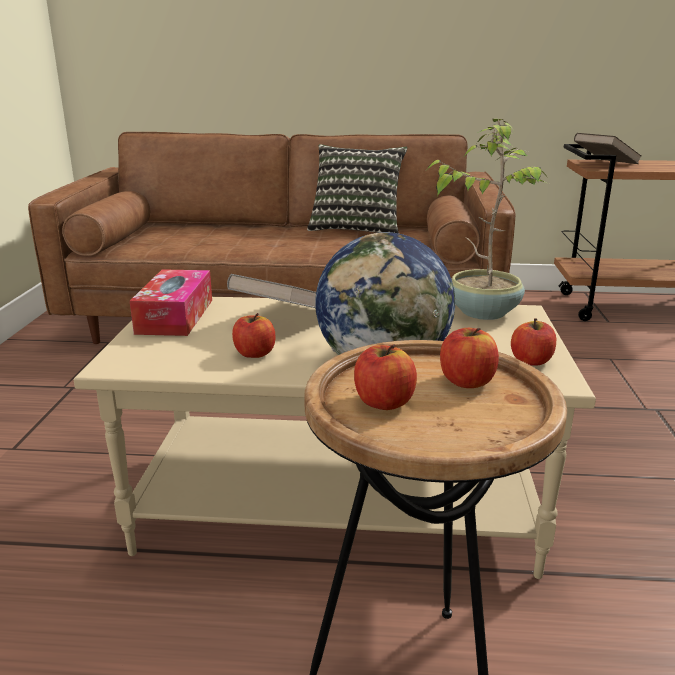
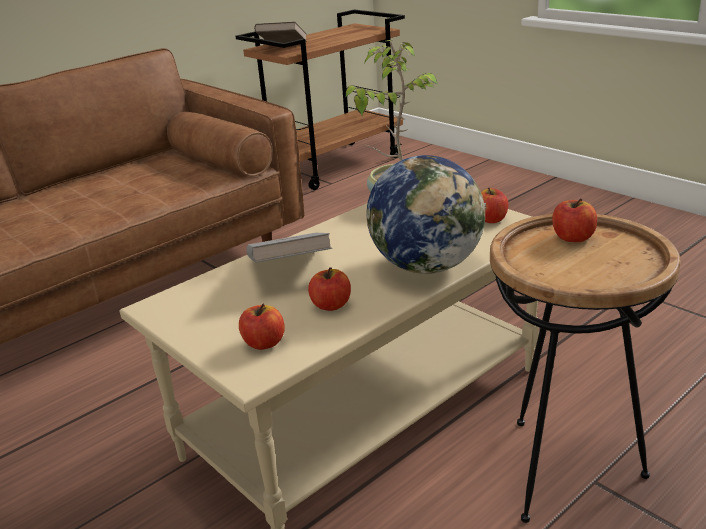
camera: 45 degrees left, 5 degrees up
(175, 316) = (193, 315): tissue box -> none
(356, 228) = (103, 174): pillow -> none
(383, 402) = (570, 270): apple -> apple (264, 343)

